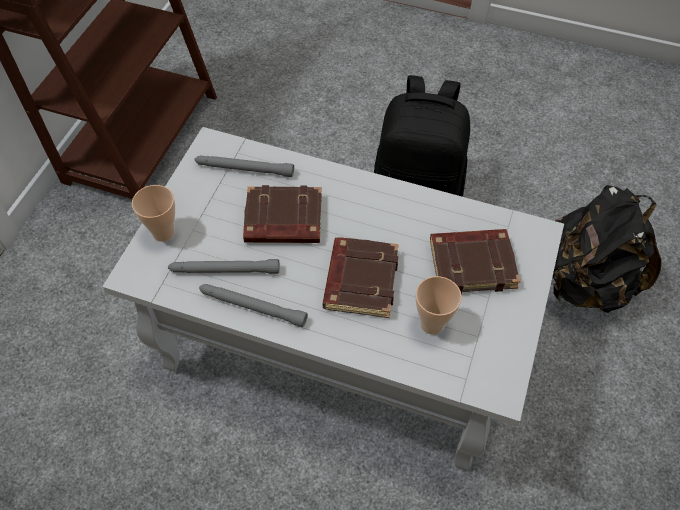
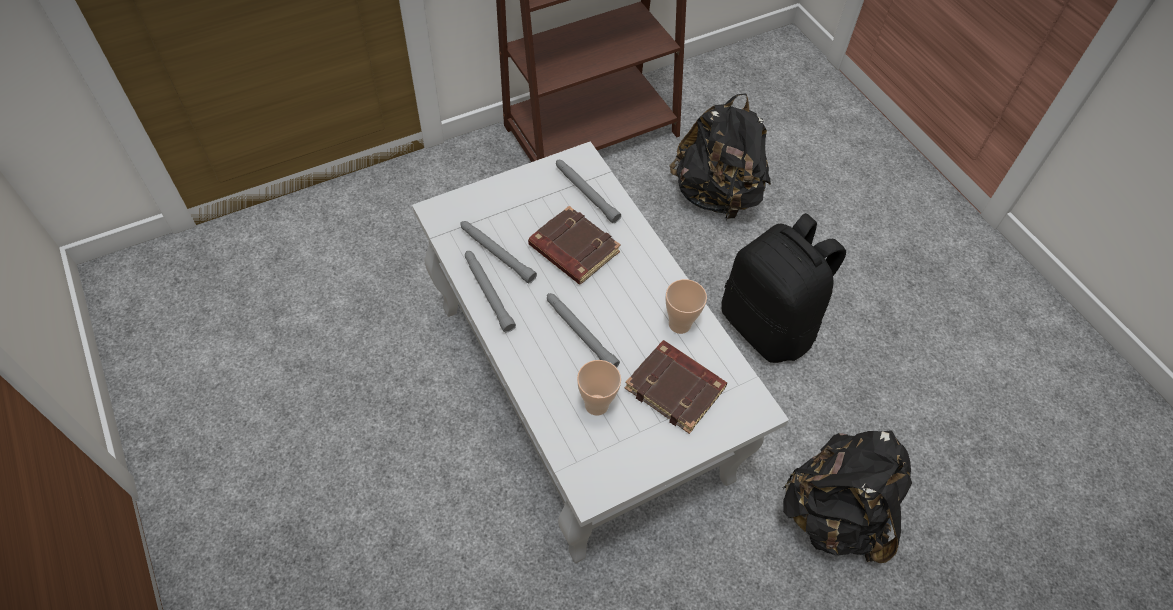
camera: 40 degrees right, 0 degrees up
(163, 232) = (485, 197): cup -> cup (679, 324)
(288, 122) = (716, 195): none -> black backpack
(360, 280) = (580, 333): brown book -> grey flashlight

